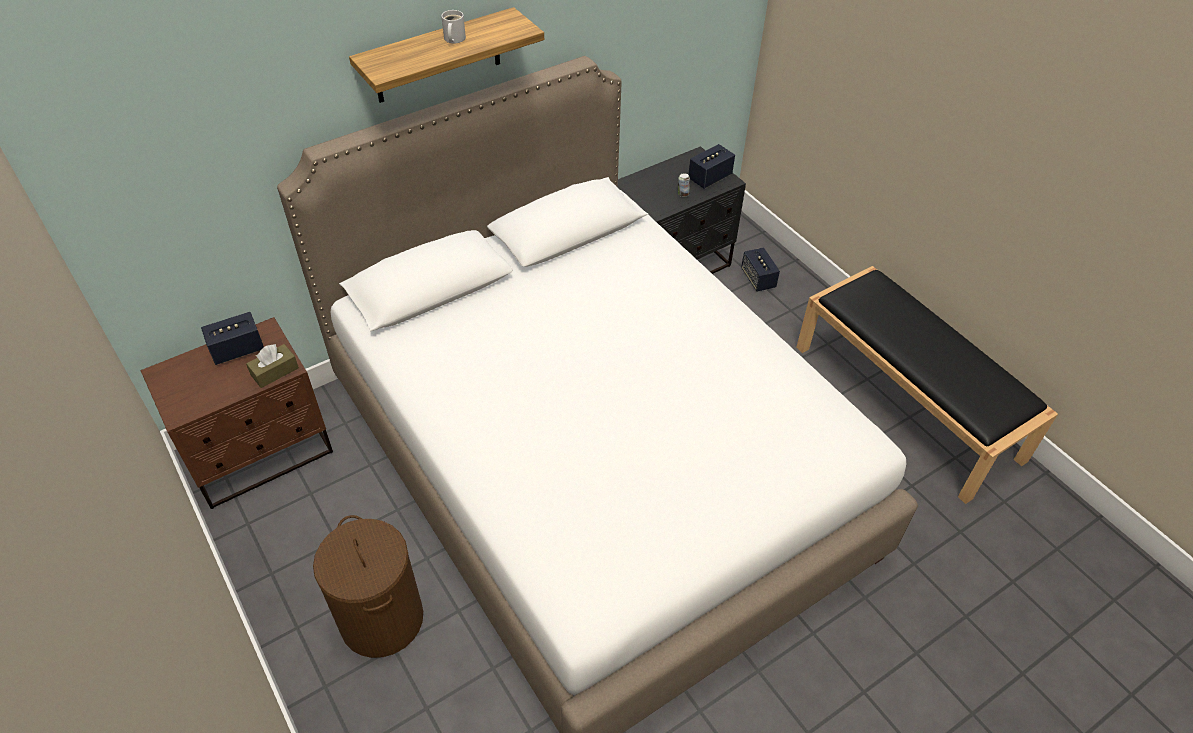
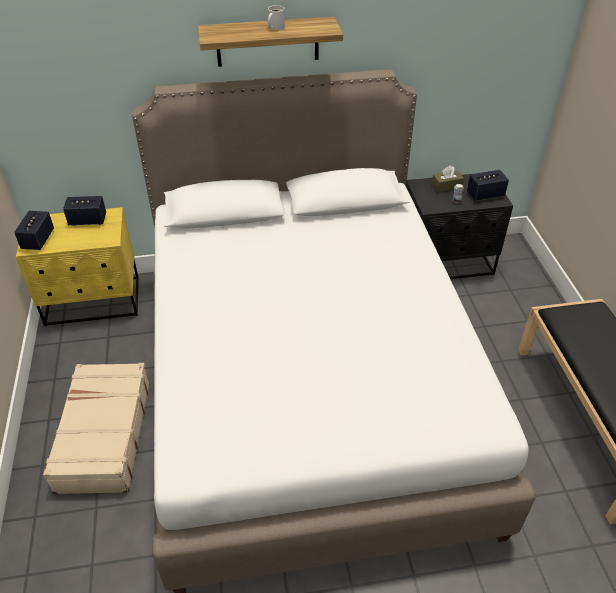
camera: 25 degrees right, 5 degrees down
(261, 453) = (93, 302): brown nightstand -> yellow nightstand
(275, 371) = (101, 240): brown tissue box -> brown tissue box (446, 186)
(382, 619) = (103, 435): brown laundry basket -> beige suitcase
(758, 279) = (512, 290): speaker -> speaker (38, 240)

